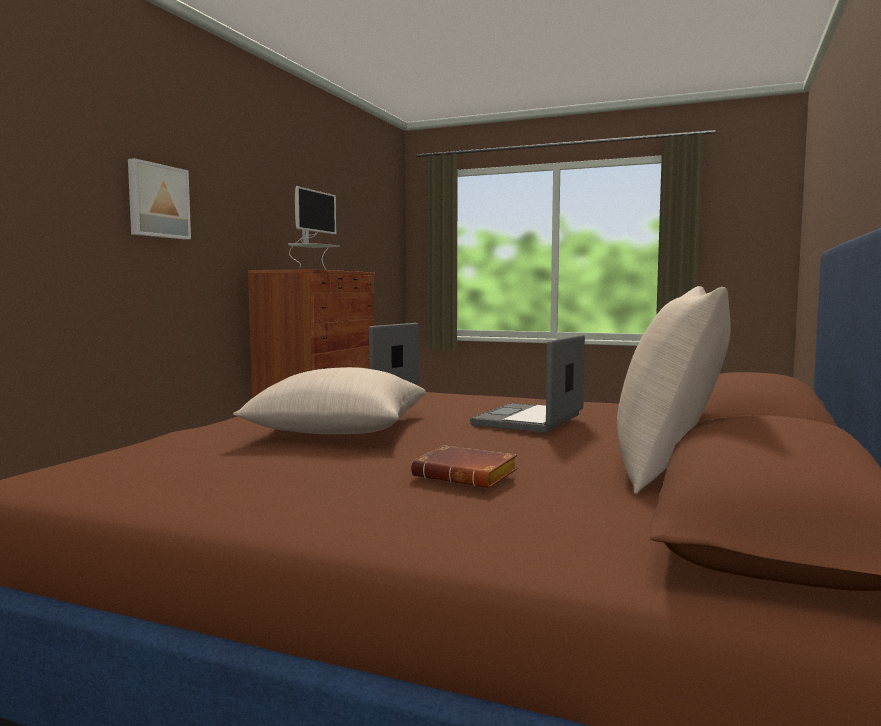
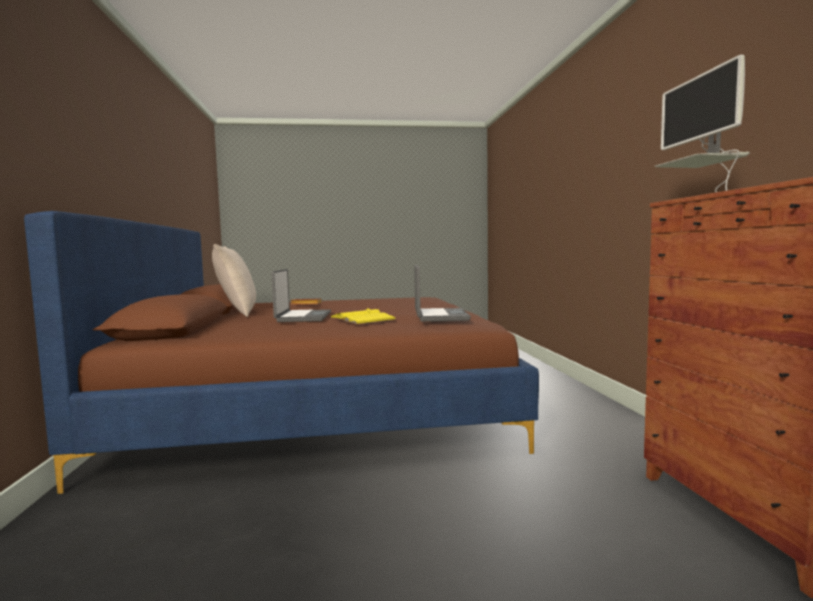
camera: 150 degrees right, 0 degrees up
(157, 201) = (658, 155): picture -> none
(339, 430) = (387, 309): beige pillow -> none
(457, 403) = (362, 318): none -> yellow book

